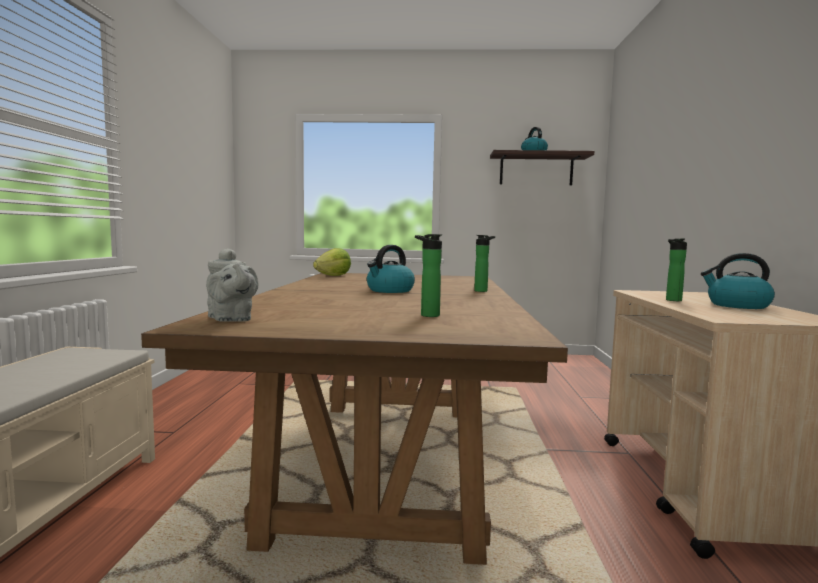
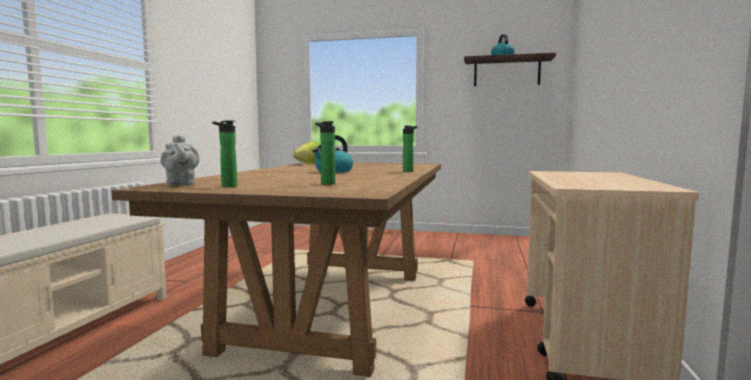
camera: 10 degrees right, 0 degrees up
(672, 300) = (561, 176): bottle -> bottle (226, 186)
(737, 305) = (612, 179): kettle -> none

